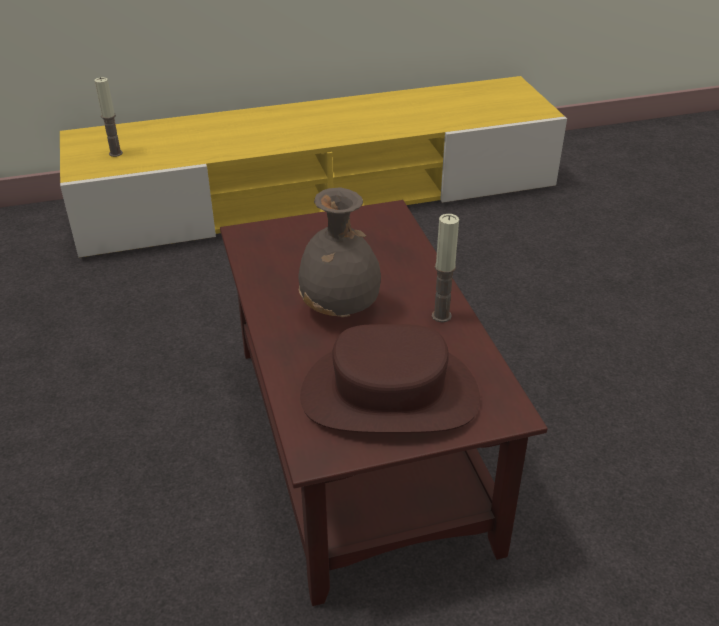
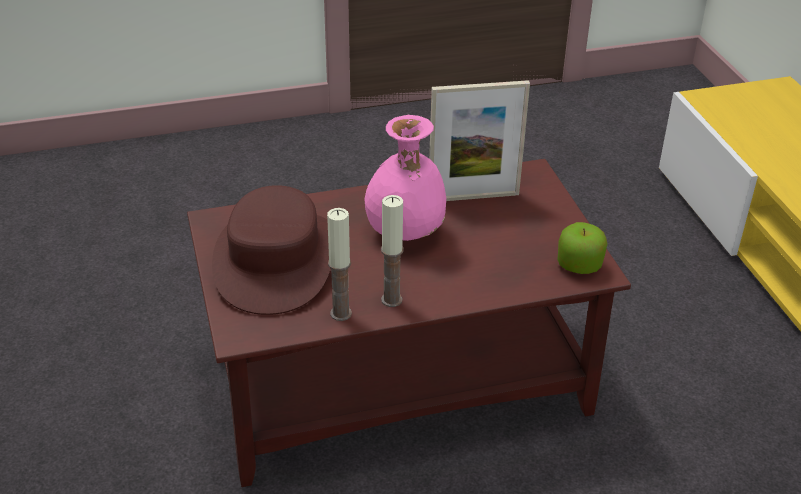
camera: 90 degrees right, 0 degrees up
(116, 153) = (753, 115): candle -> candle (341, 313)
(281, 267) = (473, 197): none -> picture frame
(340, 309) = (404, 234): grey vase -> pink vase
(382, 219) = (579, 265): none -> apple

